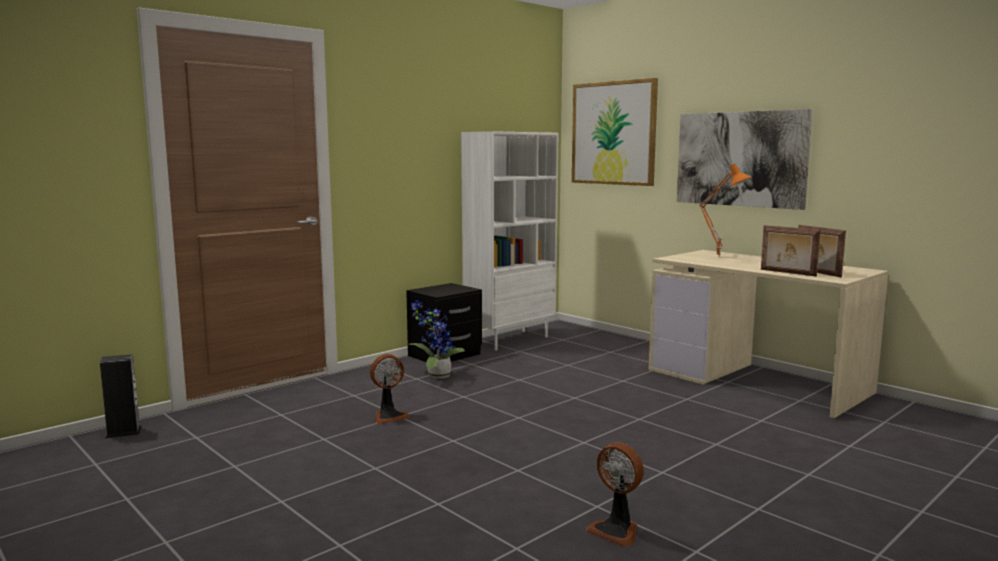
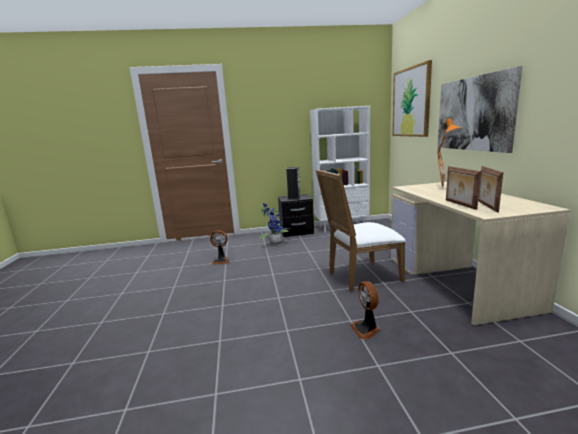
camera: 35 degrees right, 5 degrees up
(123, 432) = (134, 249): speaker -> speaker (294, 198)
(616, 531) = (202, 360): fan -> fan (366, 329)
(647, 397) = (360, 277): none -> white chair

